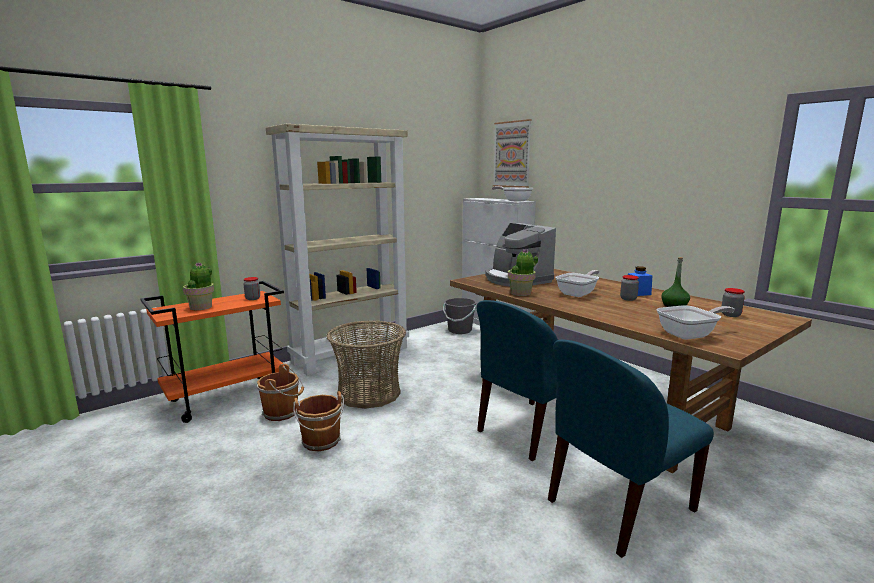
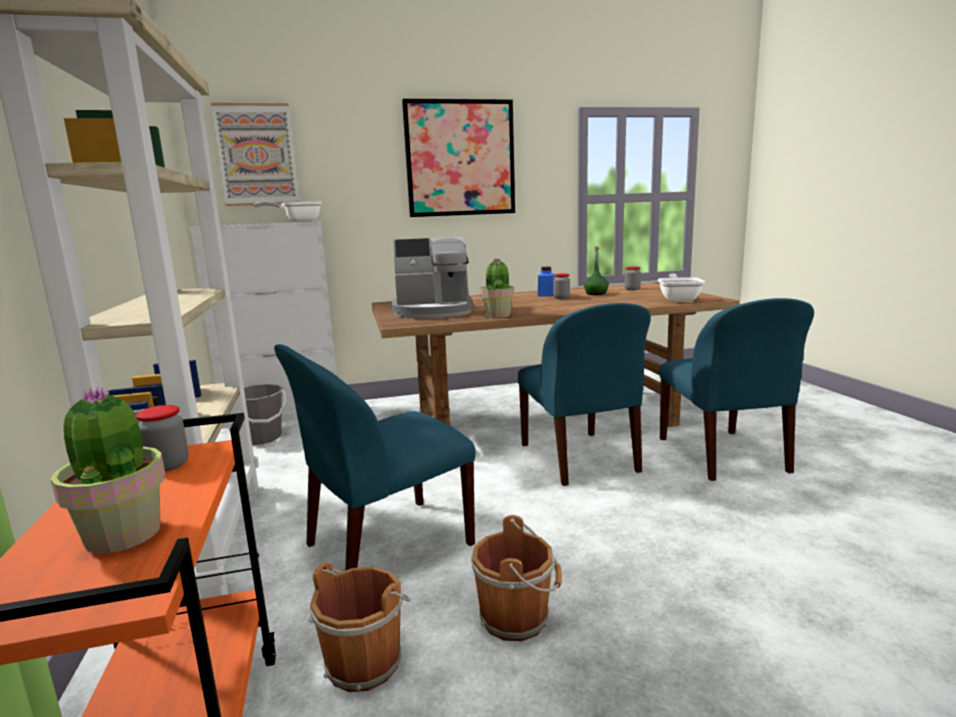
camera: 65 degrees left, 0 degrees up
(369, 393) = (385, 546): basket -> blue chair
(578, 293) = (525, 304): frying pan -> none
(642, 155) = (460, 158): none -> picture

